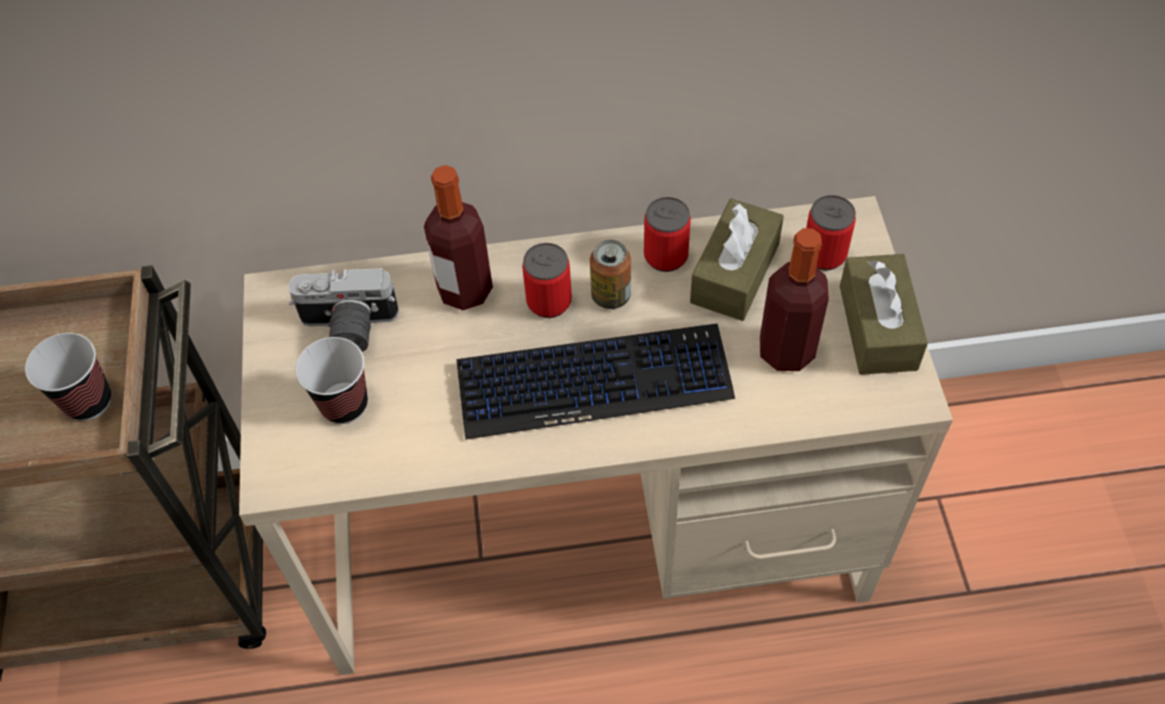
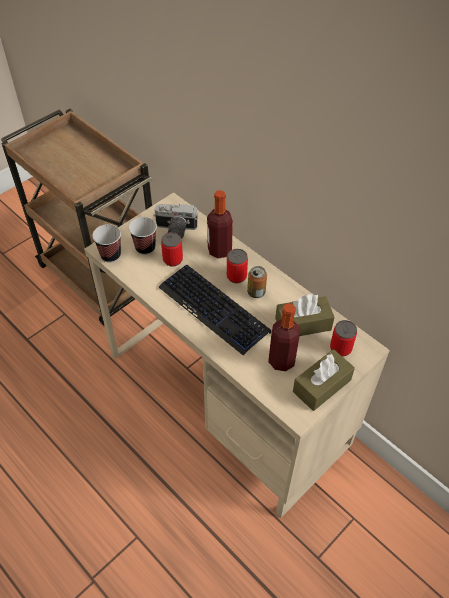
camera: 50 degrees right, 5 degrees down
(88, 401) = (91, 186): cup -> cup (110, 255)
(347, 329) = (175, 230): camera -> camera turned 45 degrees counterclockwise
(665, 256) = (290, 298): can -> can (172, 259)

